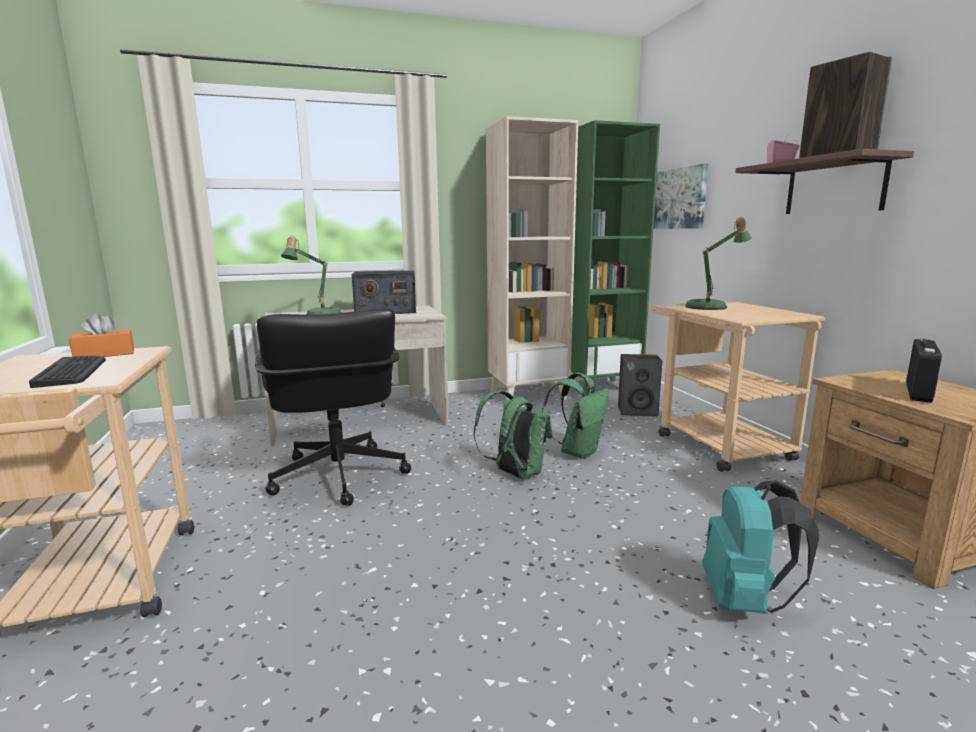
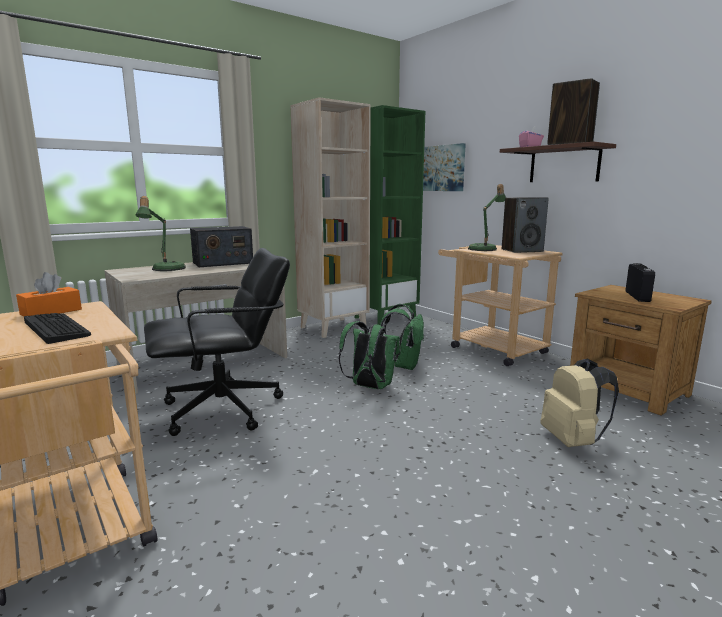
camera: 20 degrees left, 0 degrees up
(338, 476) = (224, 409): black office chair -> black office chair turned 75 degrees counterclockwise
(637, 411) = (424, 332): speaker -> speaker (522, 250)
(745, 601) = (573, 441): turquoise backpack -> beige backpack

